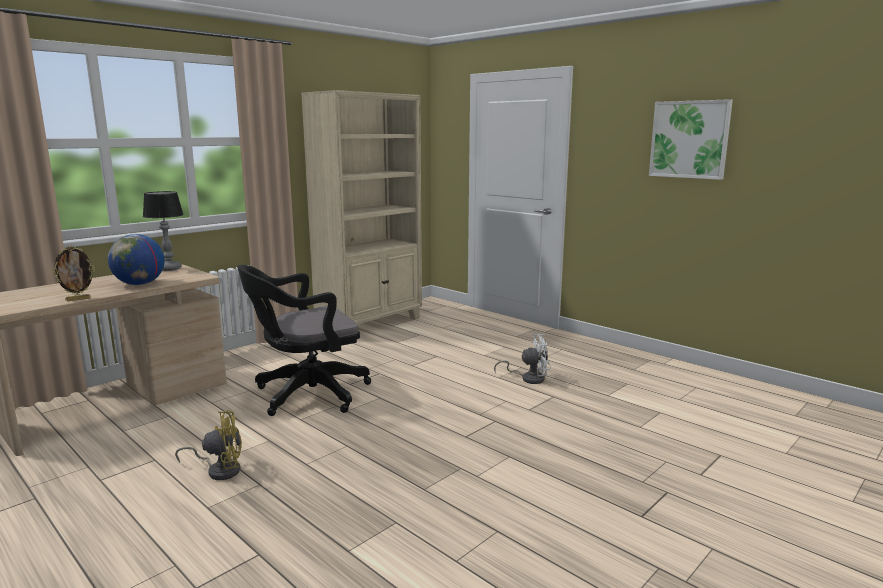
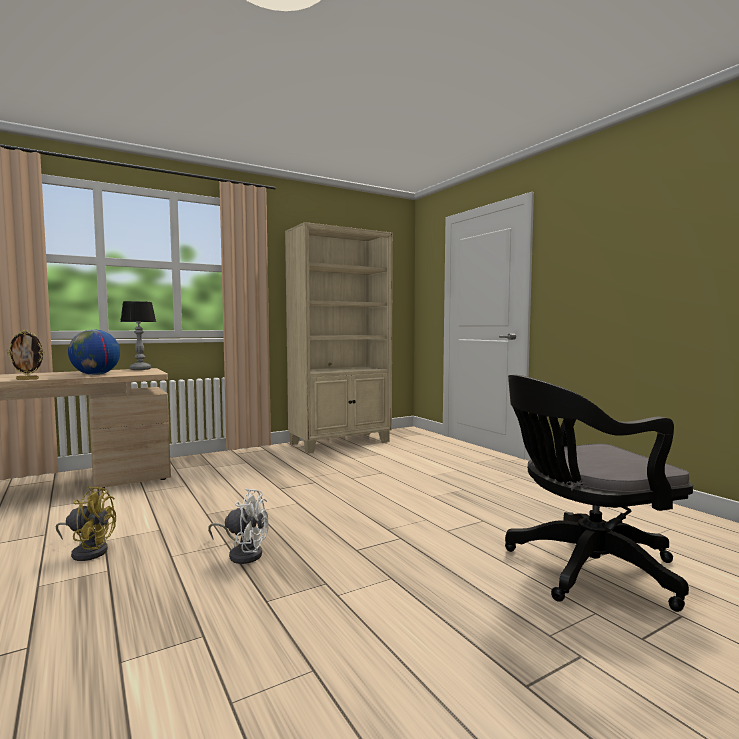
camera: 15 degrees right, 10 degrees down
(306, 395) = (232, 494): black office chair -> black office chair (584, 569)
(528, 378) = (465, 500): white fan -> white fan (243, 553)
(689, 139) = (655, 244): picture -> none

